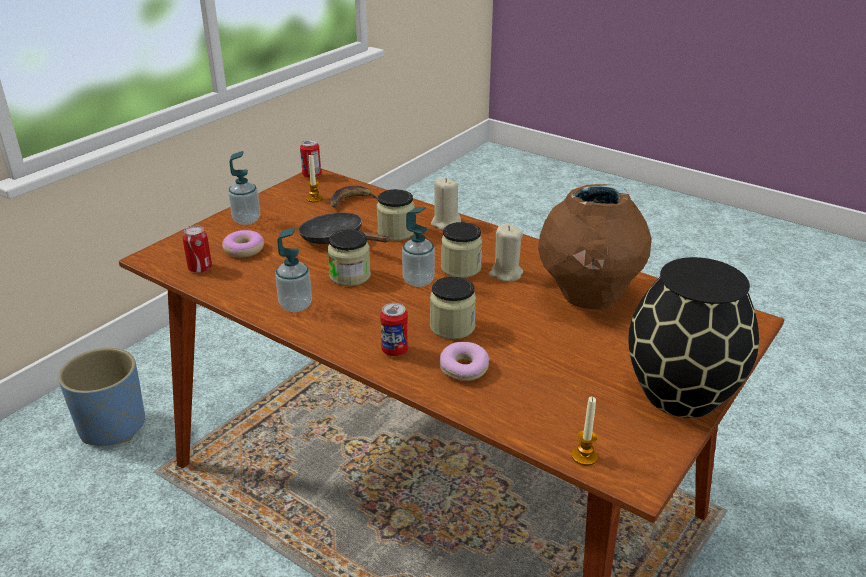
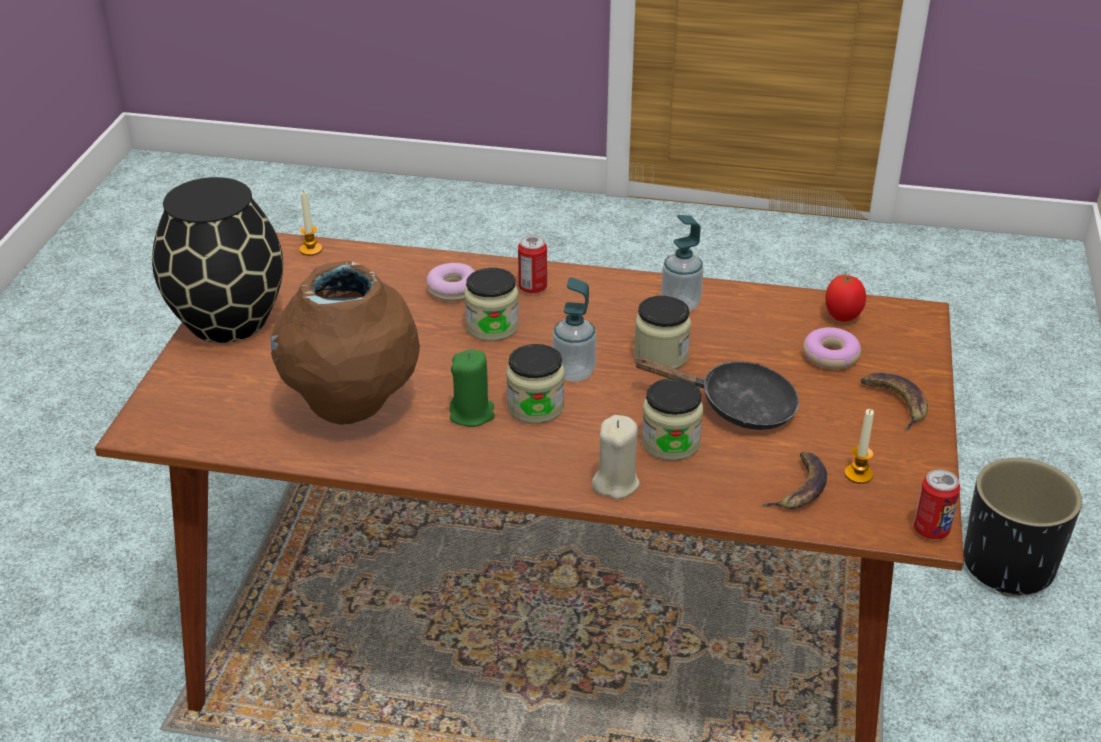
camera: 155 degrees right, 5 degrees up
(112, 426) = (1009, 566): blue planter -> black planter
(200, 268) = (842, 317): can -> tomato
(246, 220) = (895, 402): soap dispenser -> banana
(505, 274) = (472, 414): beige candle -> green candle

